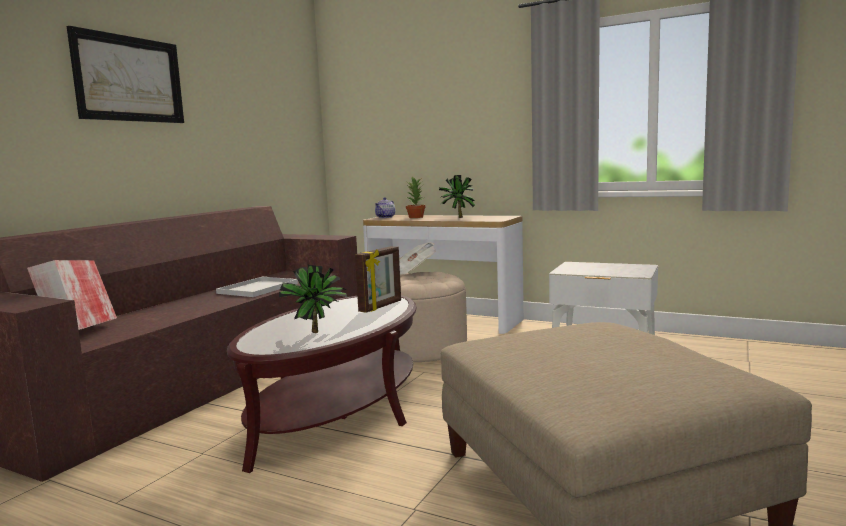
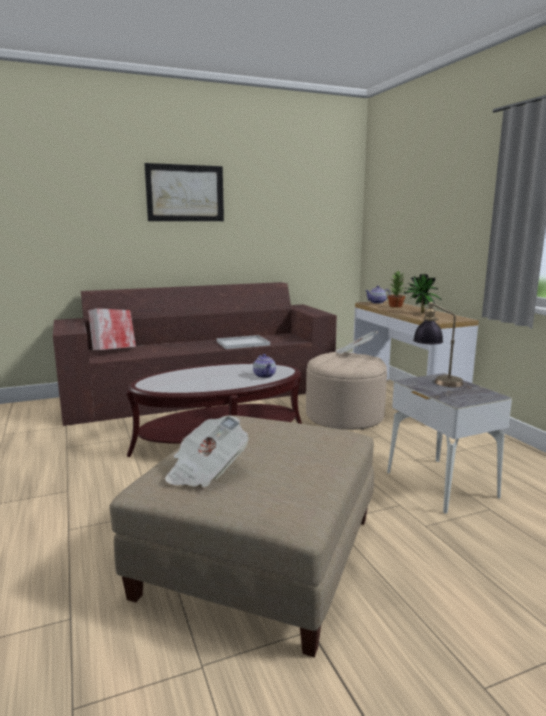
camera: 40 degrees right, 5 degrees up
(318, 333) = (190, 383): potted plant -> none
(381, 306) = (264, 375): picture frame -> teapot
(583, 267) = (436, 382): none -> table lamp
(604, 383) = (206, 471): none -> newspaper

